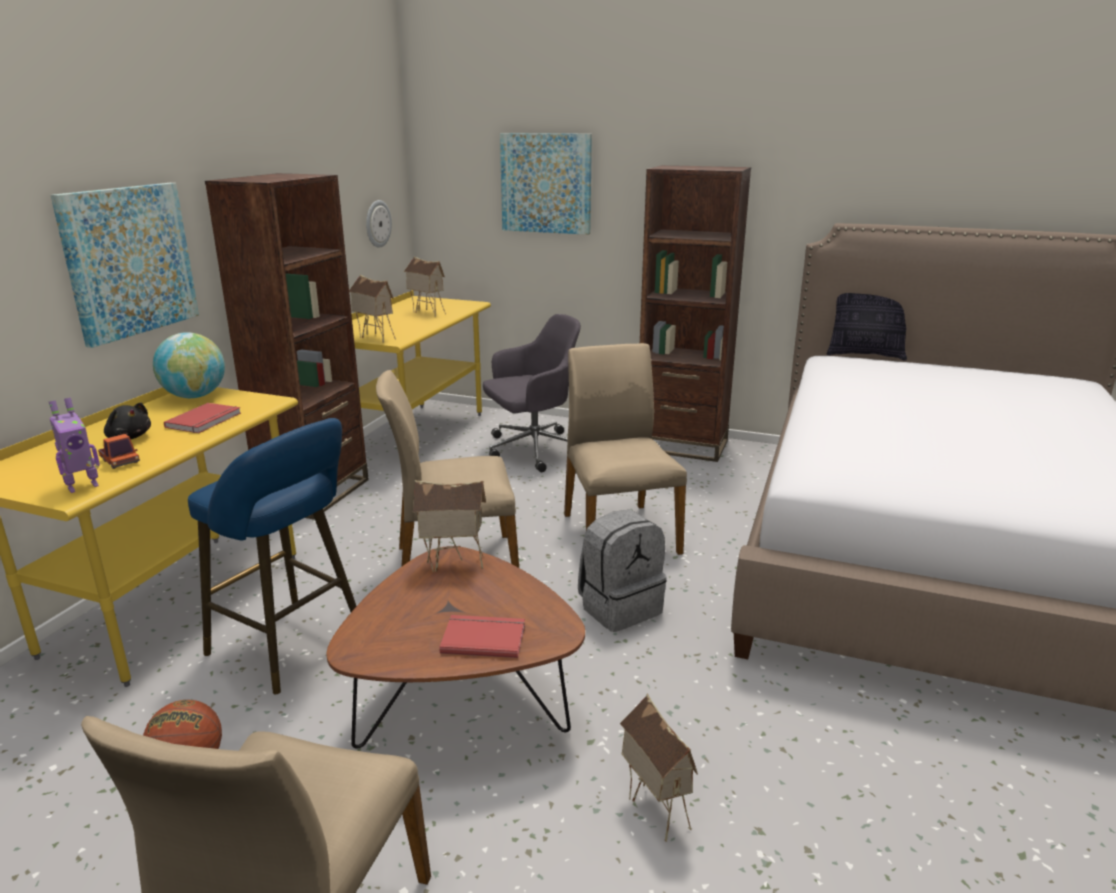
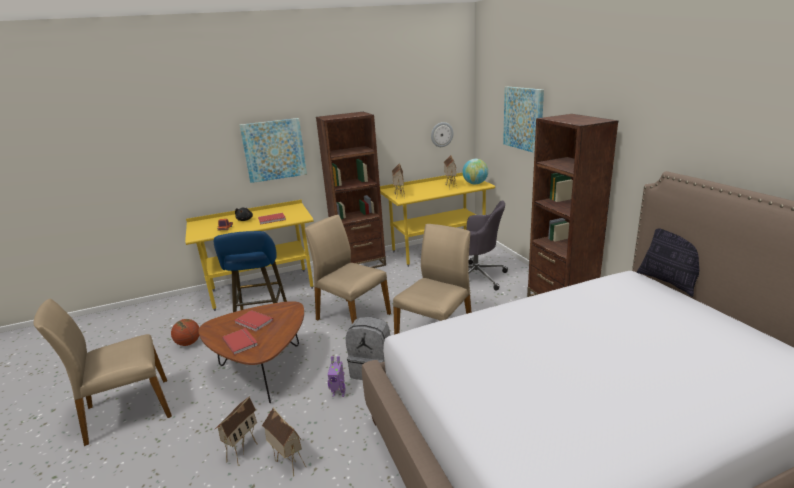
camera: 50 degrees right, 0 degrees up
(82, 486) = (203, 234): toy robot -> toy robot (339, 393)
(194, 396) = (290, 208): globe -> globe (475, 183)
(434, 606) = (253, 322): none -> red book
(453, 565) = (286, 310): toy house -> toy house (287, 463)

